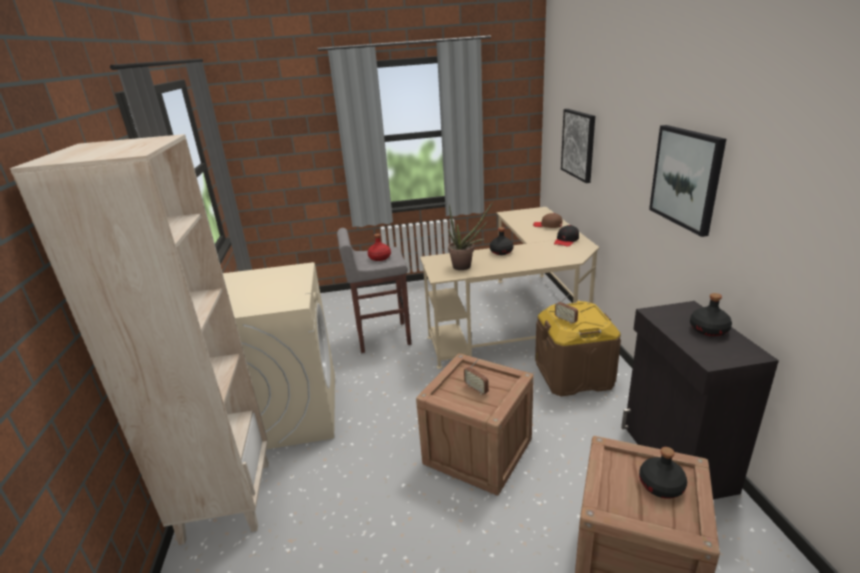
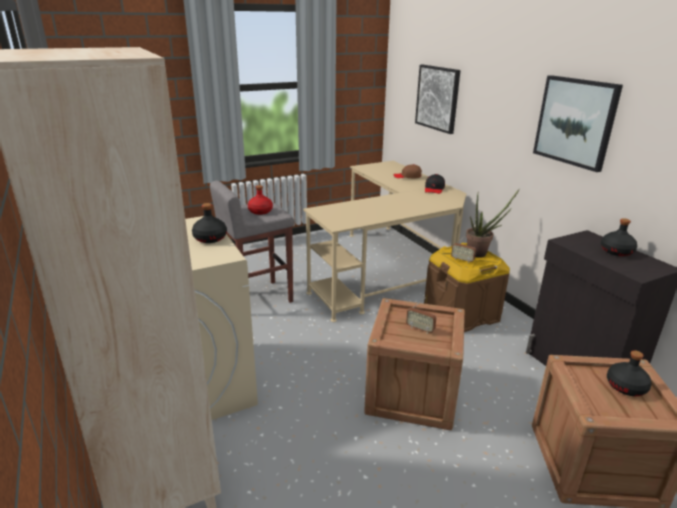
camera: 20 degrees left, 0 degrees up
(466, 266) = (357, 215): potted plant -> potted plant (481, 253)
(501, 252) = (382, 201): black bottle -> black bottle (210, 238)

